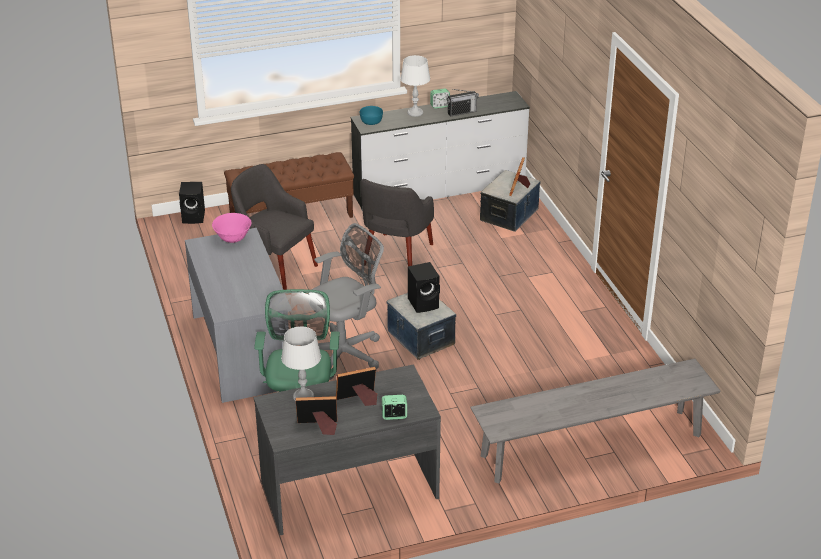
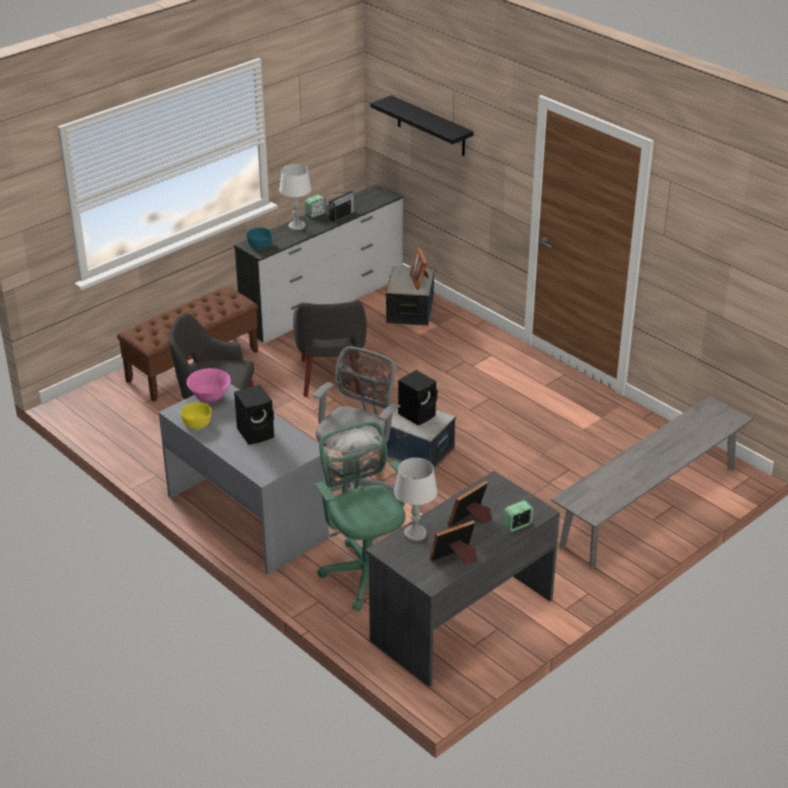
camera: 25 degrees left, 0 degrees up
(194, 217) = (88, 393): black speaker -> black speaker (257, 433)
(206, 257) = (197, 423): none -> yellow bowl
(550, 45) = (431, 126): none -> black shelf

